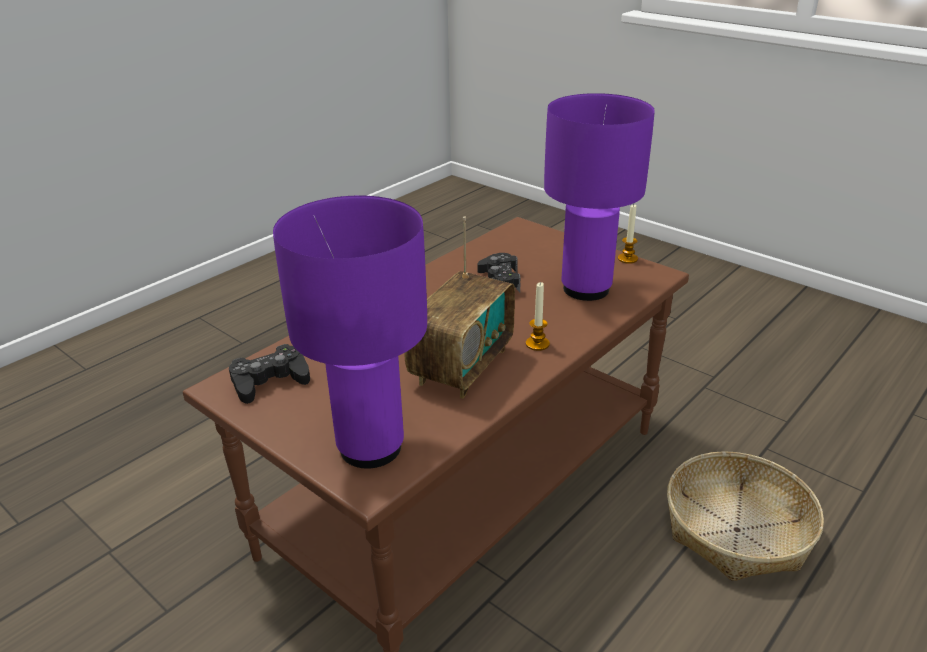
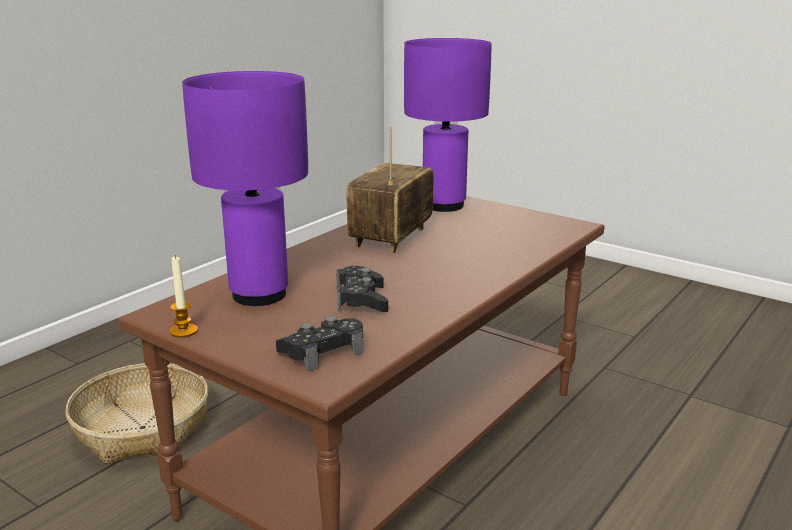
camera: 175 degrees right, 10 degrees down
(270, 381) = (542, 228): black game controller -> black game controller (322, 351)
(537, 344) = (325, 252): candle -> none

